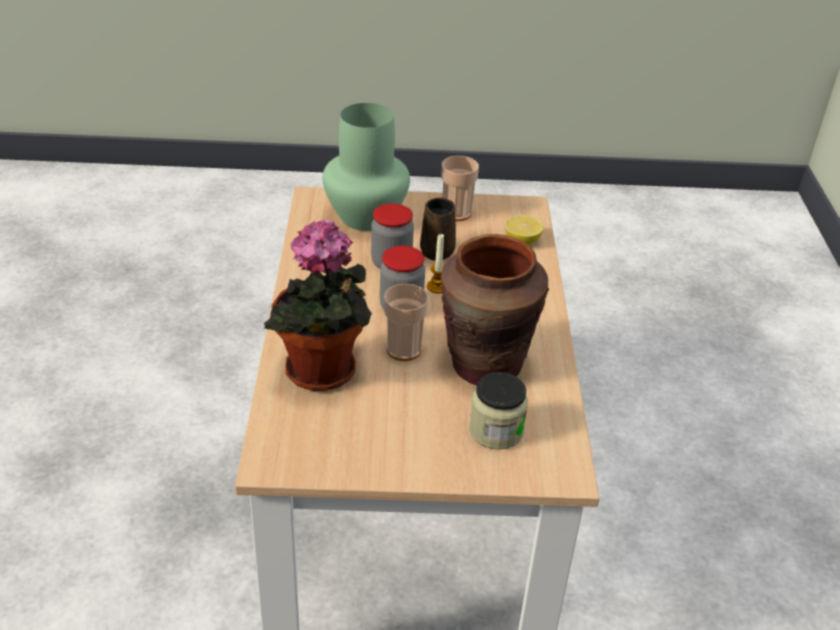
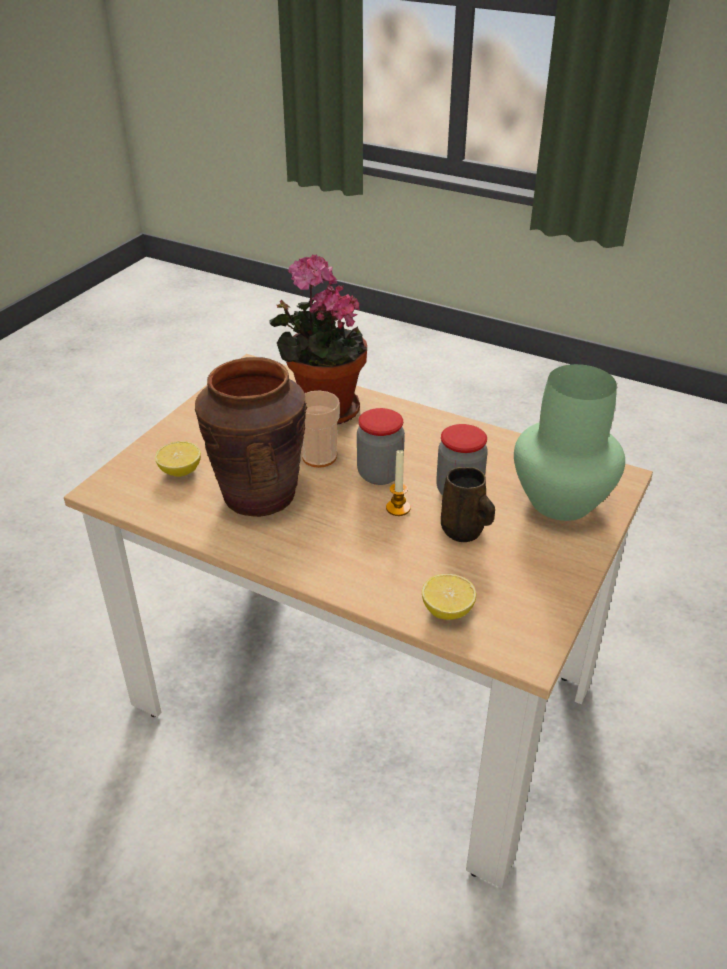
camera: 120 degrees right, 0 degrees up
(456, 213) = (539, 576): cup -> none
(496, 431) = (180, 471): jar -> lemon

